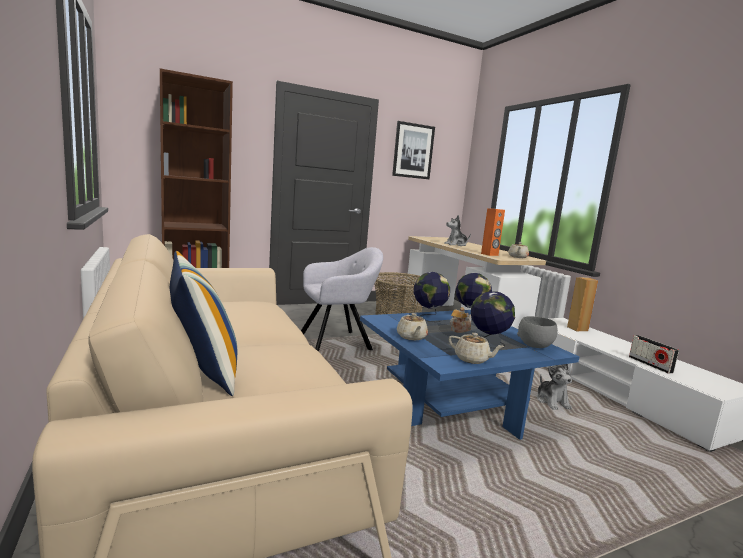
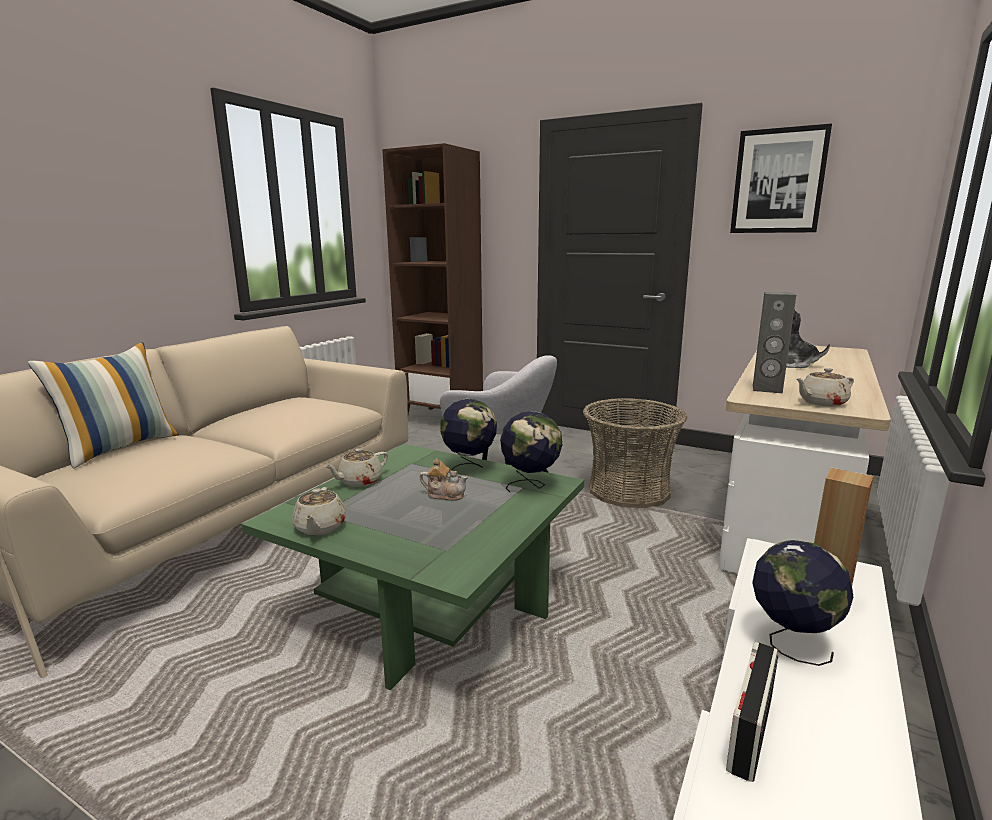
camera: 55 degrees right, 5 degrees up
(451, 404) = (431, 604): blue coffee table -> green coffee table
(487, 344) = (406, 523): globe -> globe (791, 643)
(489, 254) = (767, 389): orange speaker -> grey speaker
(535, 345) = (461, 554): grey bowl -> none
(552, 401) = (578, 692): plush toy -> none

